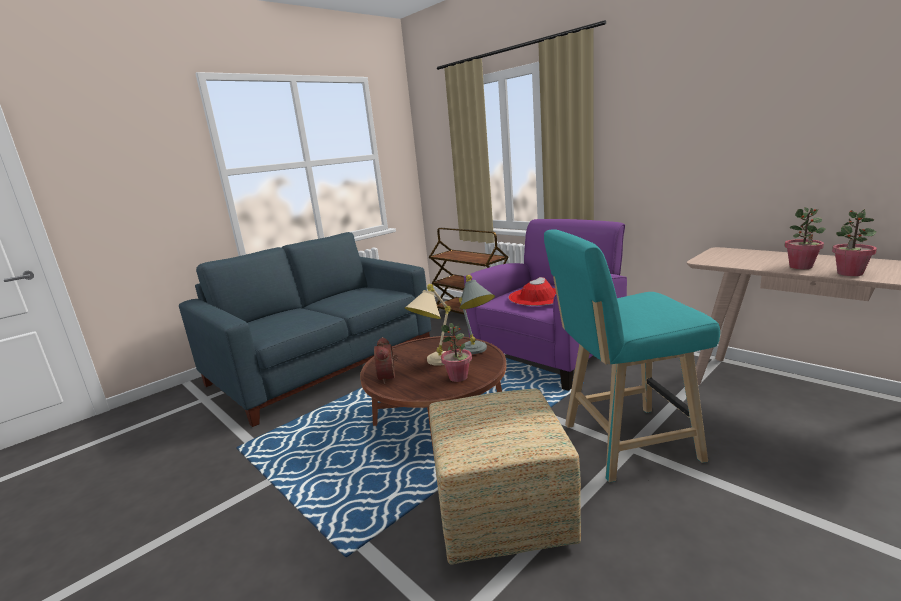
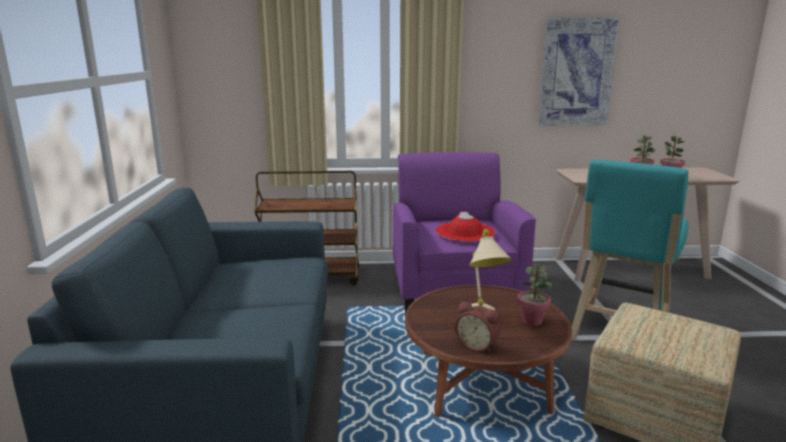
camera: 50 degrees left, 0 degrees up
(477, 352) = (496, 295): grey table lamp -> none
(742, 124) = (576, 72): none -> picture

